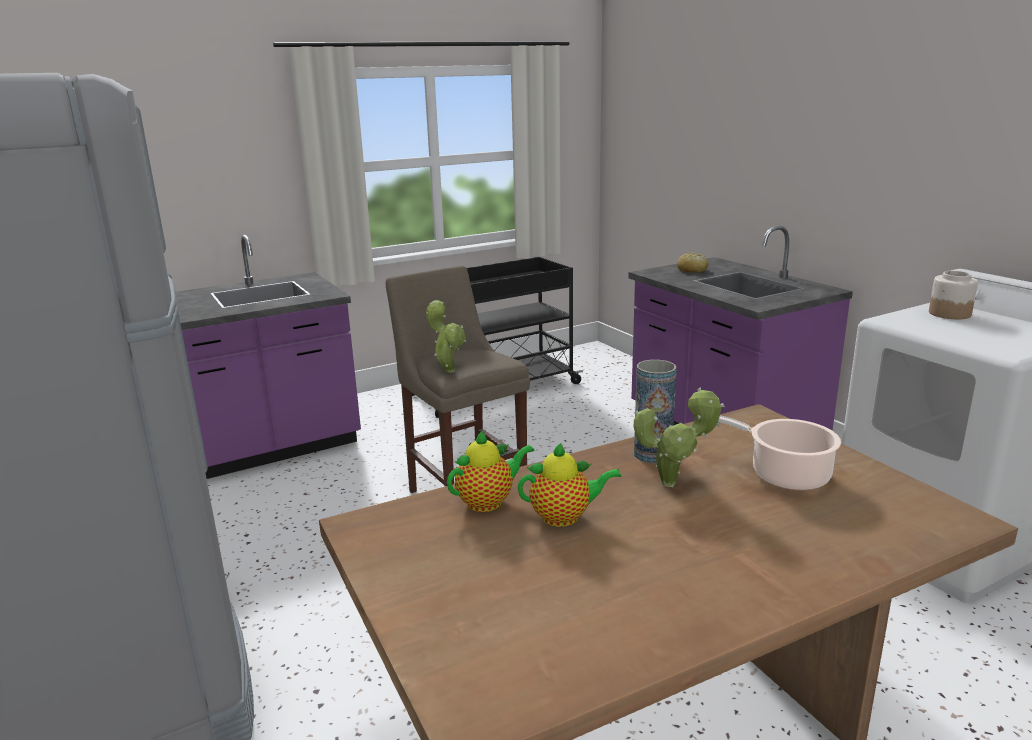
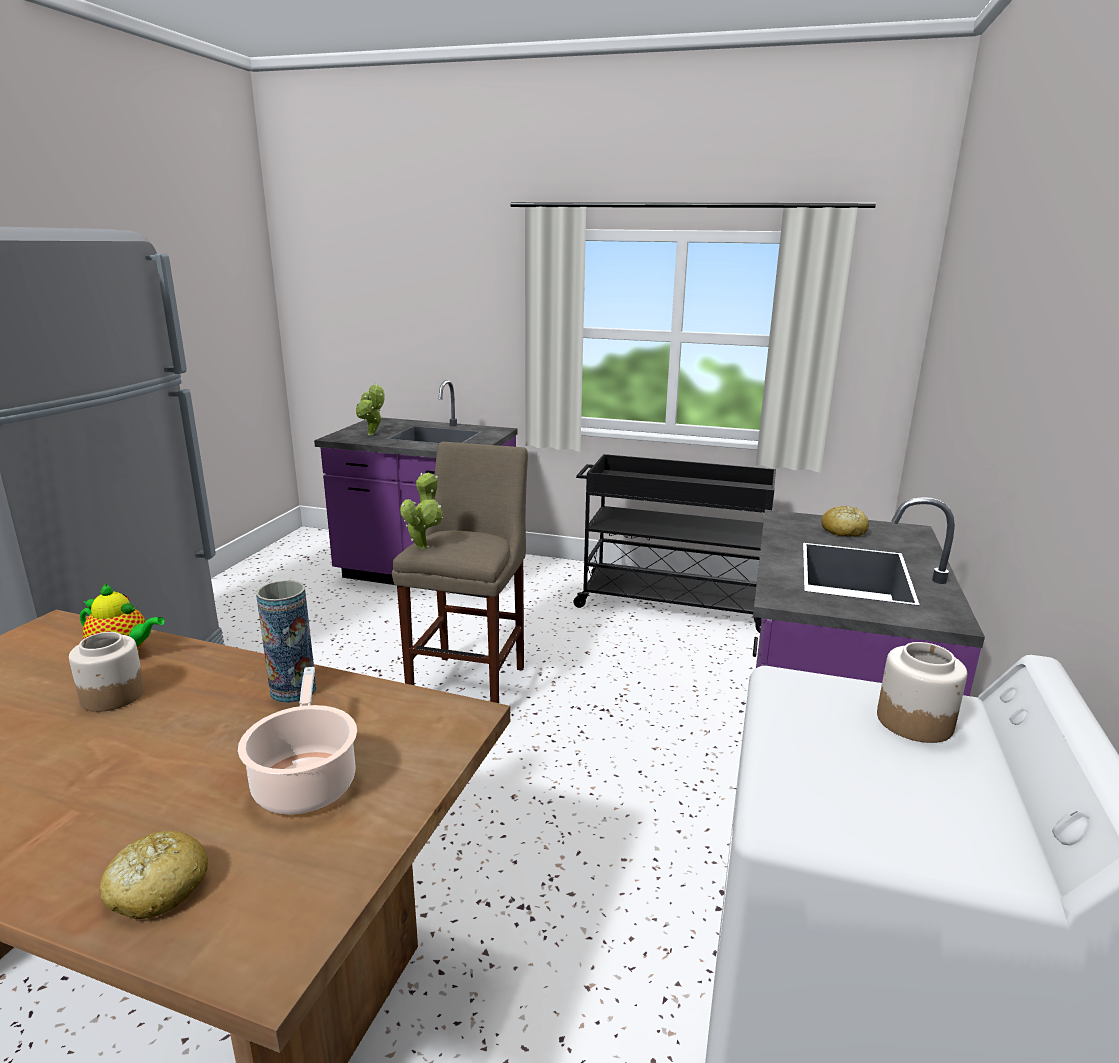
camera: 45 degrees right, 0 degrees up
(564, 517) = (112, 695): teapot -> jar
(674, 483) = (228, 723): potted plant -> potted plant (372, 435)
(865, 539) = (157, 889): none -> bread

